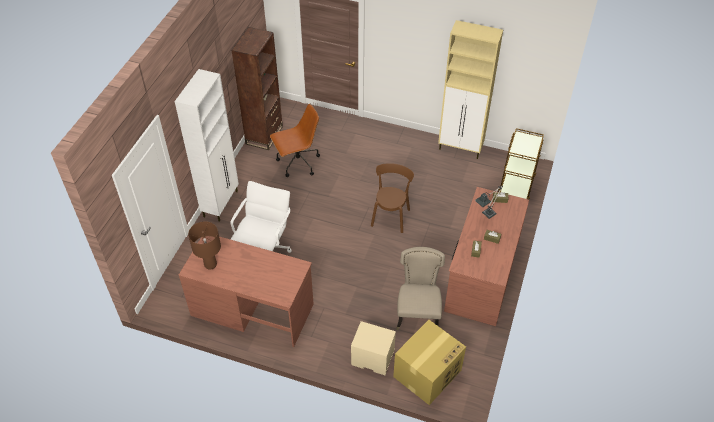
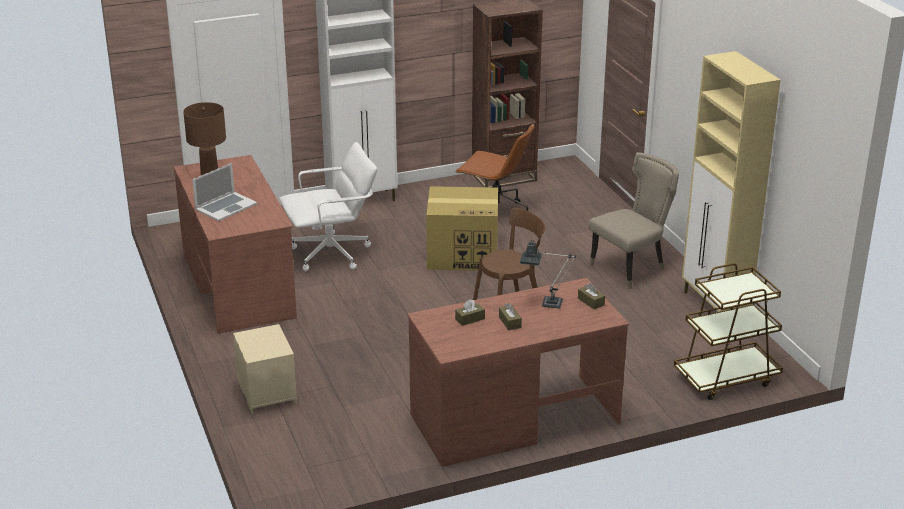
camera: 50 degrees right, 20 degrees down
(258, 278) = (225, 206): none -> laptop
(418, 314) = (379, 396): beige chair -> beige chair (631, 268)
(427, 372) = (294, 444): cardboard box -> cardboard box (463, 255)

